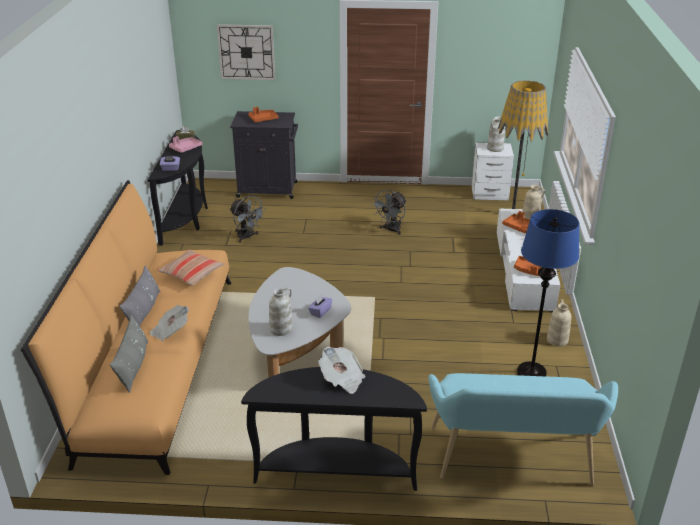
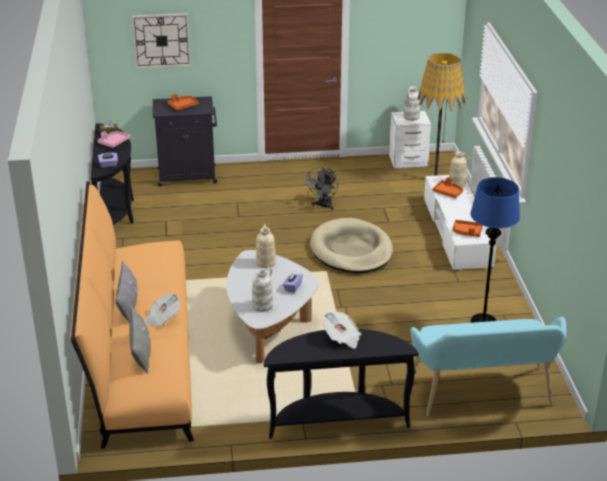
camera: 10 degrees left, 0 degrees up
(191, 273) = (159, 264): pillow -> none
(247, 237) = (184, 225): grey fan -> none
(407, 278) = (351, 250): none -> beige dog bed
(557, 340) = (499, 292): beige vase -> beige vase (265, 262)

